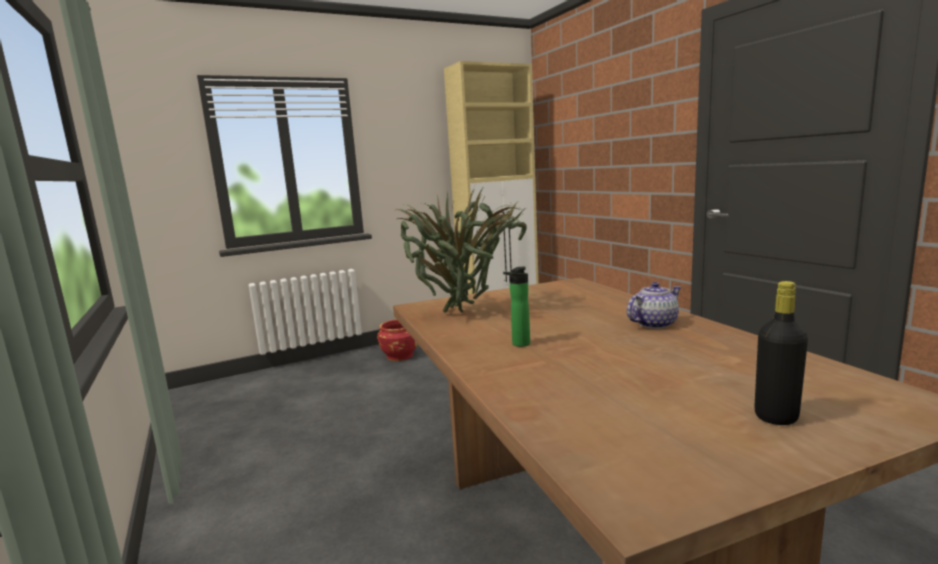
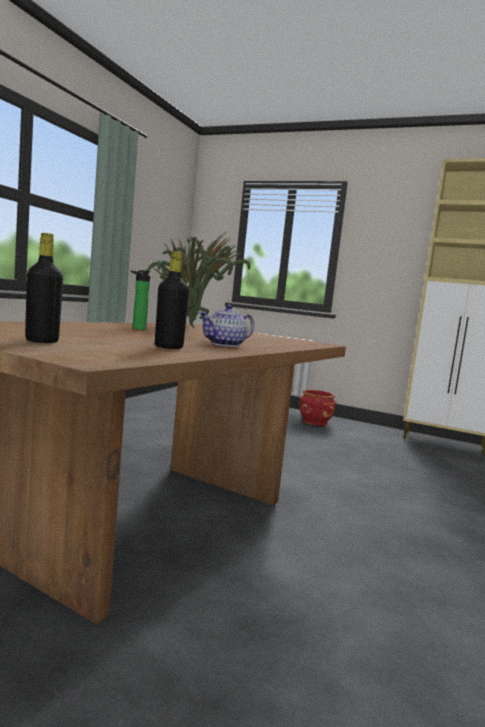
camera: 50 degrees right, 5 degrees down
(653, 324) = (225, 344): teapot -> teapot turned 120 degrees clockwise
(727, 354) = (168, 347): none -> black bottle

